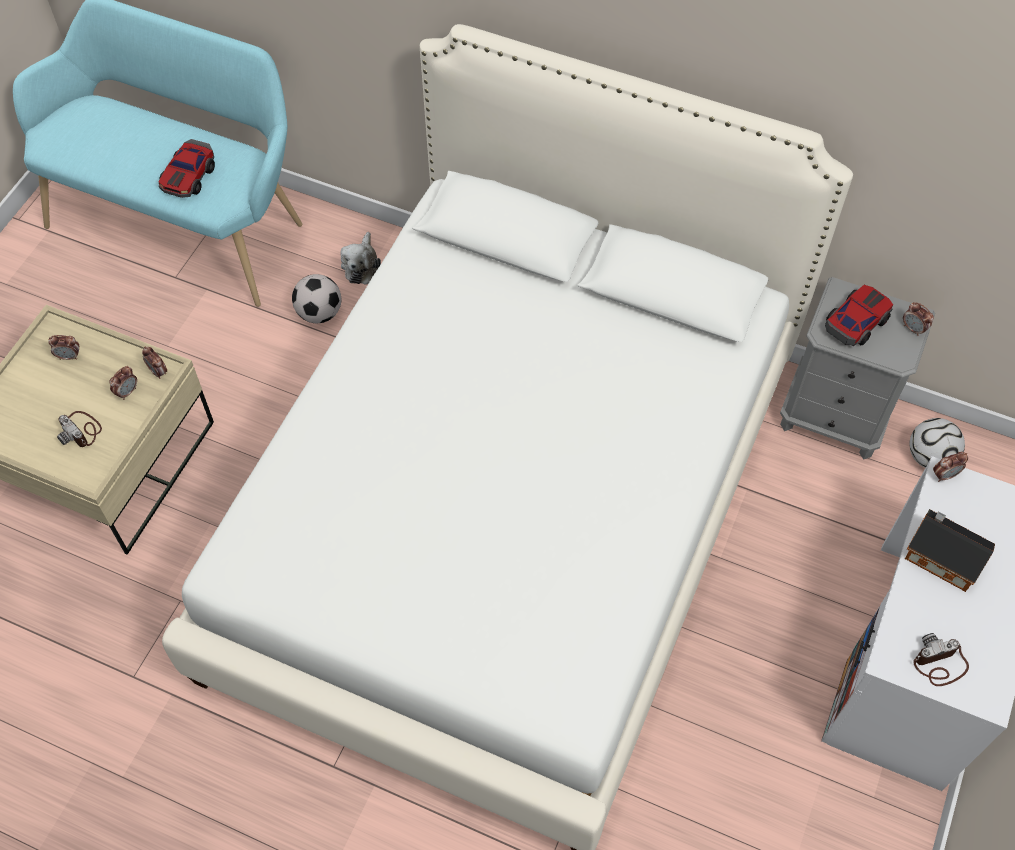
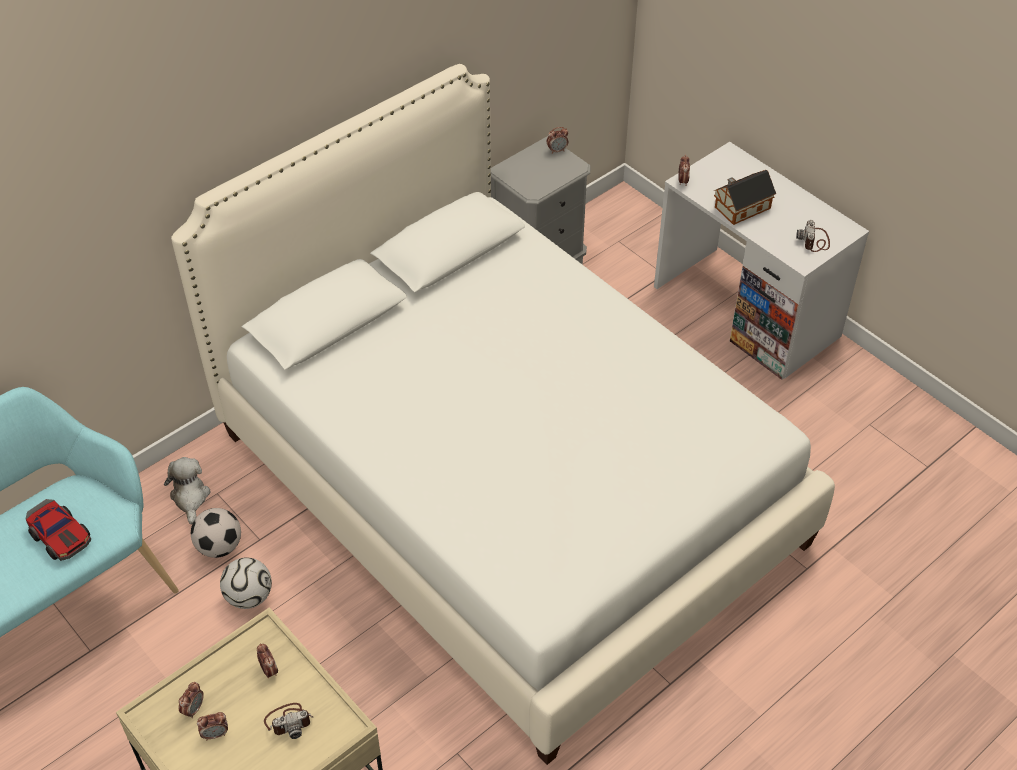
camera: 65 degrees left, 10 degrees down
(158, 372) = (263, 638): alarm clock -> alarm clock (215, 734)
(361, 265) = (190, 497): plush toy -> plush toy turned 135 degrees counterclockwise
(855, 322) = (533, 174): toy car -> none
(929, 457) = (600, 233): football -> football (249, 596)

